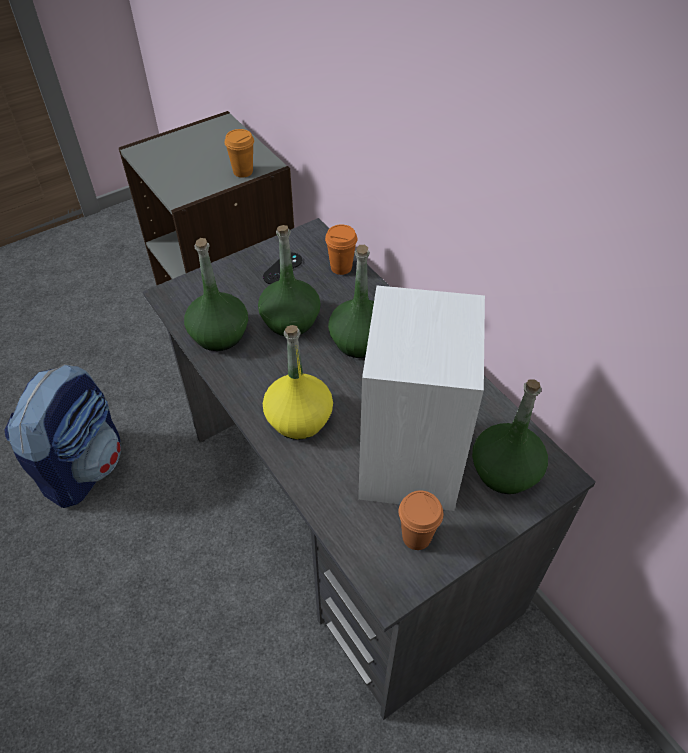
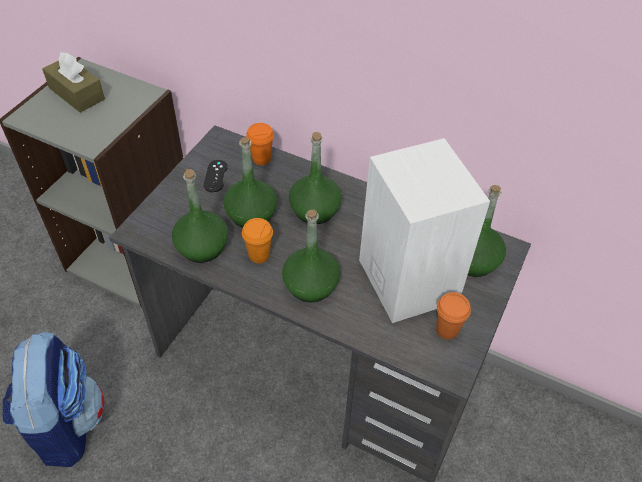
camera: 30 degrees left, 0 degrees up
(201, 144) = (76, 93): none -> brown tissue box
(243, 172) = (133, 106): orange cup -> orange cup (259, 255)
(298, 419) = (310, 285): yellow bottle -> green bottle

